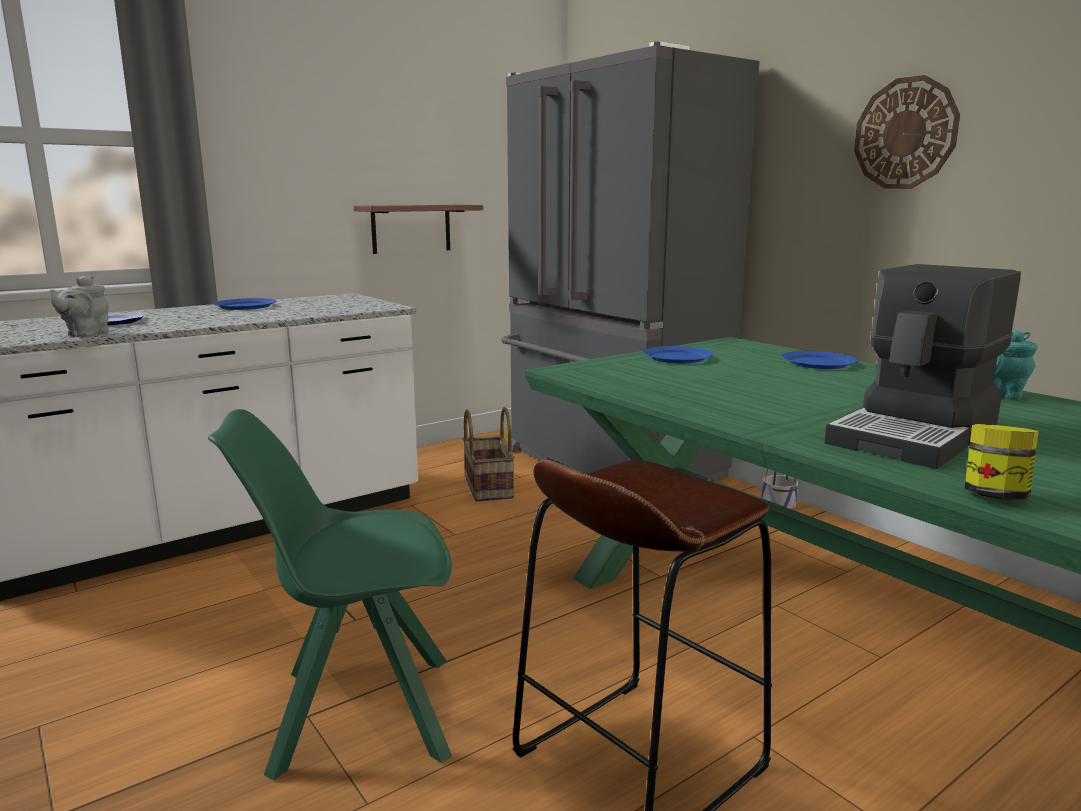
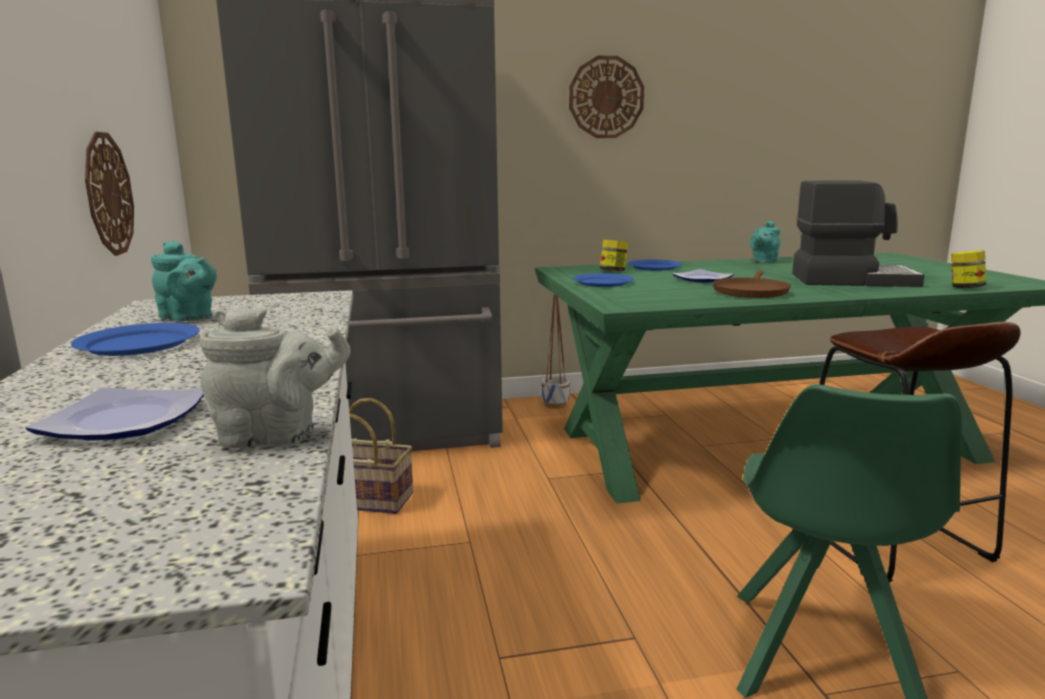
camera: 65 degrees left, 0 degrees up
(85, 335) = (276, 436): grey teapot -> grey teapot turned 45 degrees counterclockwise
(308, 303) = (189, 318): none -> turquoise teapot
(411, 228) = (108, 194): shelf -> wall clock
(719, 399) = (750, 291): none -> brown frying pan
(754, 355) = (613, 271): none -> jar
(768, 381) = (703, 279): none -> plate
(917, 435) = (851, 280): coffee machine -> coffee machine turned 60 degrees counterclockwise

